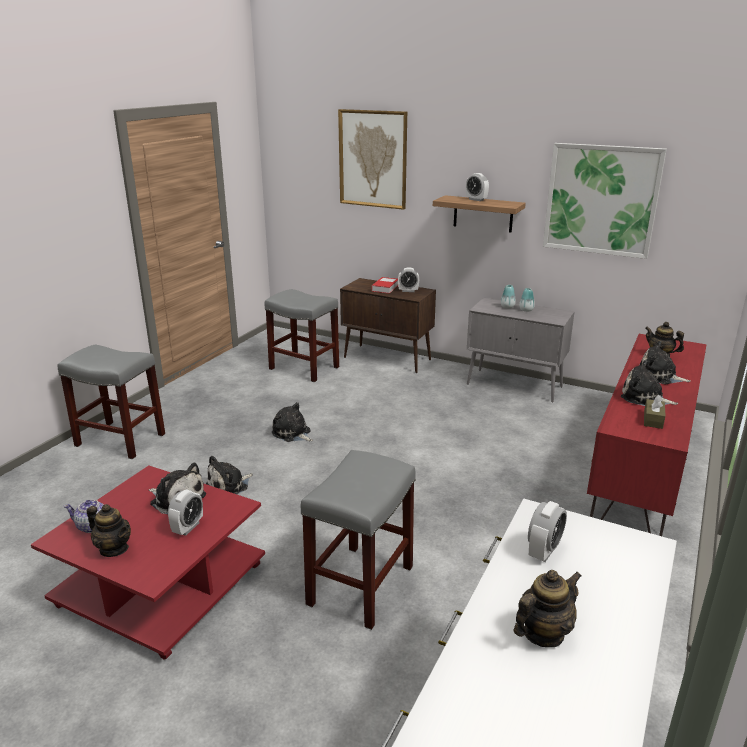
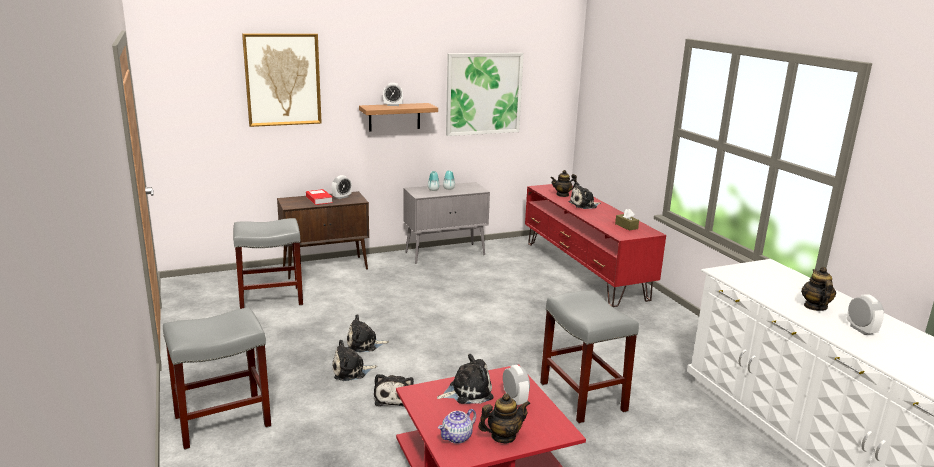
camera: 50 degrees left, 5 degrees down
(543, 551) = (753, 283): alarm clock -> alarm clock (861, 330)
(644, 398) = (601, 217): plush toy -> plush toy (351, 371)

